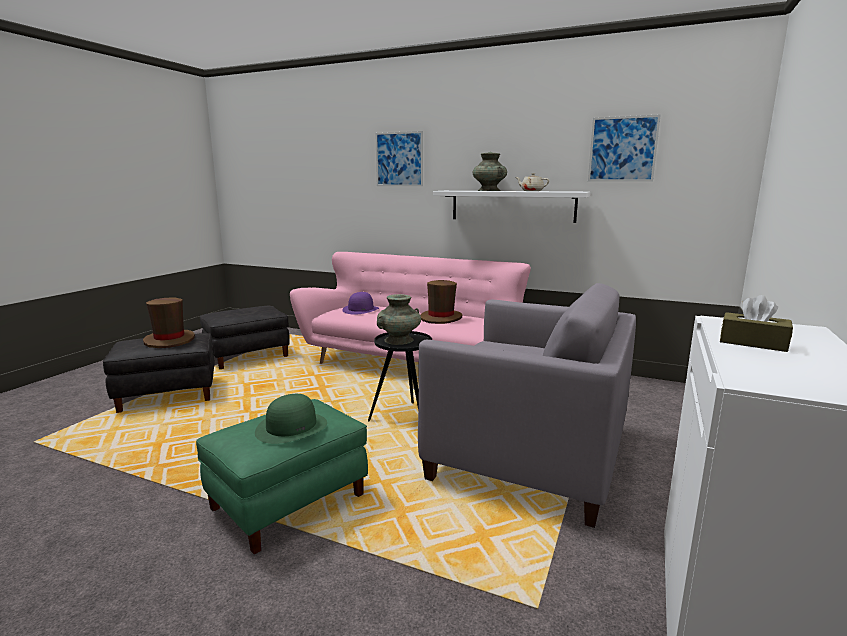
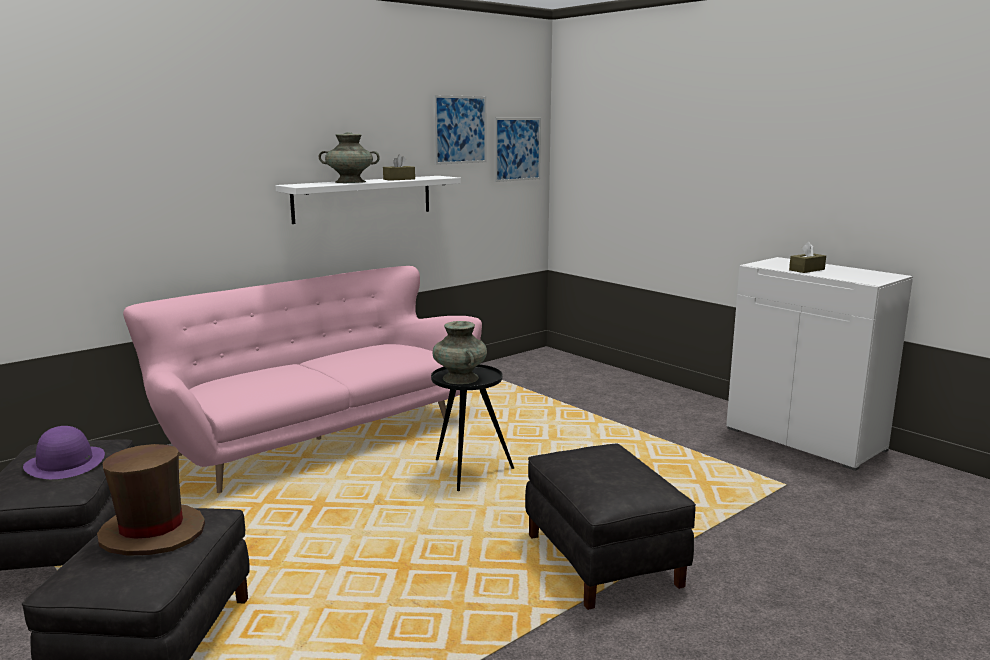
camera: 65 degrees left, 0 degrees up
(288, 502) = (604, 560): green ottoman -> black ottoman
(291, 427) = (615, 467): green hat -> none
(361, 310) = (241, 385): purple hat -> purple hat (65, 463)
(399, 159) = (199, 140): picture -> picture (517, 149)
(441, 318) = (358, 357): brown hat -> none
(528, 454) = (594, 437): grey armchair -> none
(531, 191) = (399, 179): beige teapot -> brown tissue box

